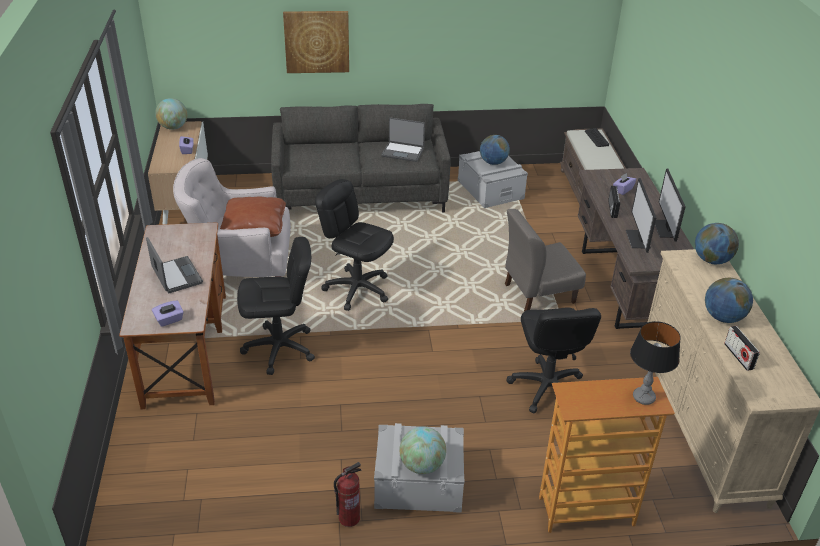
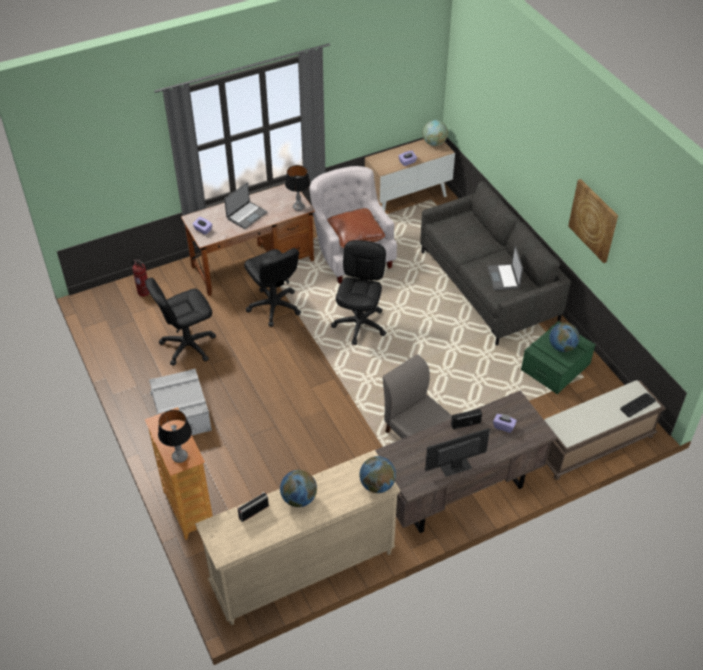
camera: 70 degrees right, 10 degrees up
(201, 232) = (298, 207): none -> table lamp
(316, 41) = (521, 152): picture -> picture (593, 220)
(349, 517) = (142, 389): fire extinguisher -> fire extinguisher (144, 292)
(422, 465) = (167, 399): globe -> none
(490, 189) = (555, 367): grey storage box -> green storage box
(546, 388) = (302, 463): black office chair -> black office chair (188, 345)
(638, 239) = (426, 449): monitor -> none

